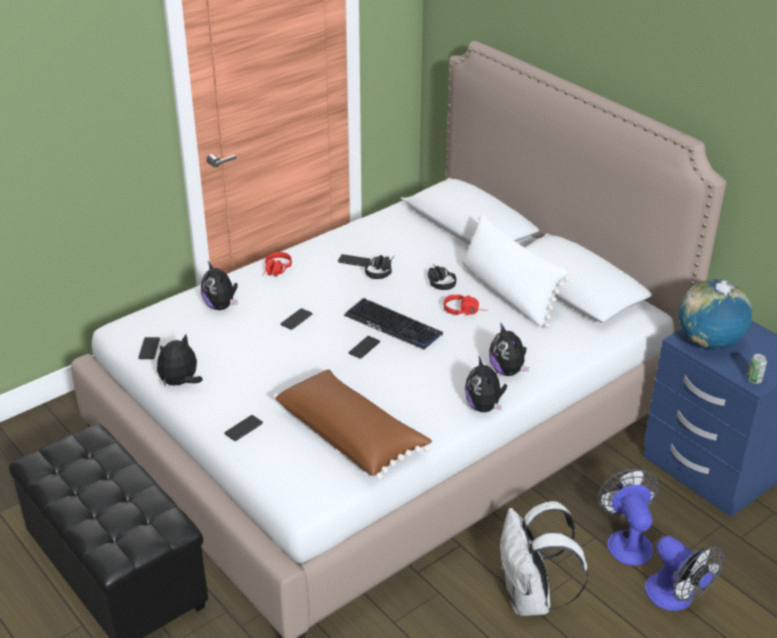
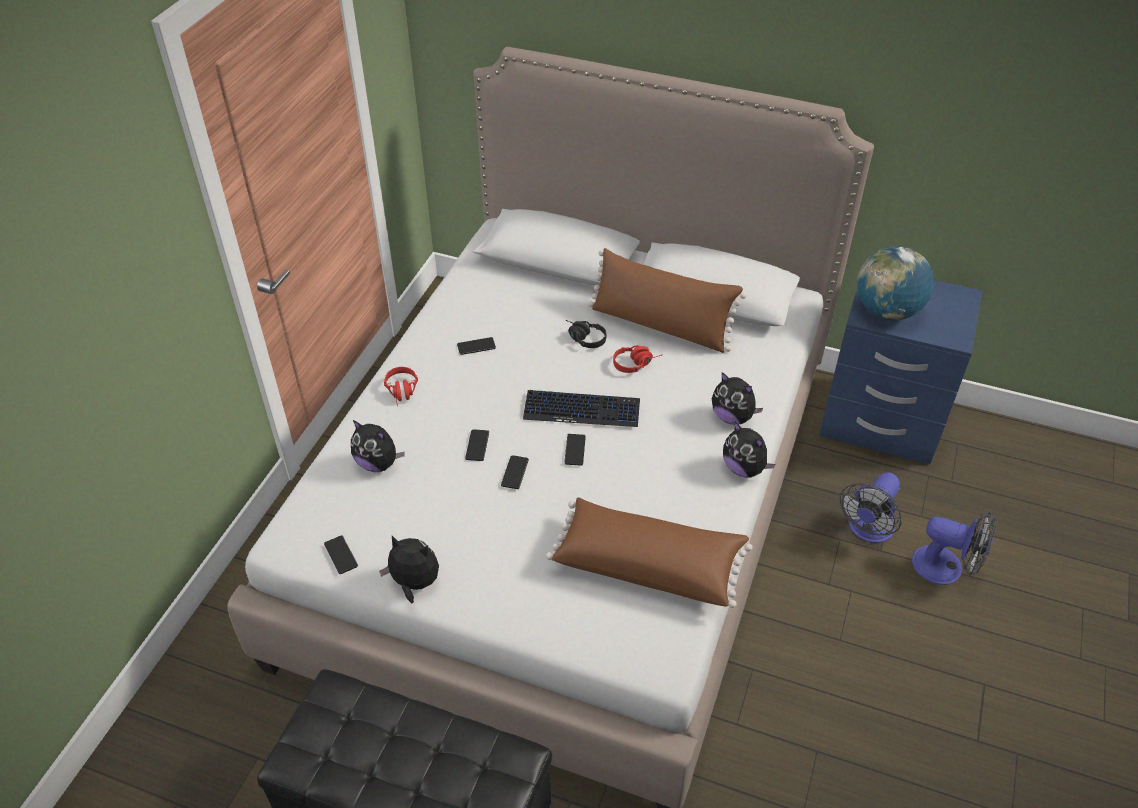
camera: 30 degrees left, 10 degrees up
(180, 383) = (414, 583): plush toy -> plush toy turned 90 degrees clockwise
(243, 428) = (532, 609): phone -> phone (515, 472)
(381, 271) = (515, 348): black headphones -> none
(508, 293) = (660, 325): white pillow -> brown pillow
(531, 599) = (835, 632): white backpack -> none
(627, 541) = (867, 530): fan -> fan turned 105 degrees counterclockwise
(754, 380) = (953, 336): can -> none

